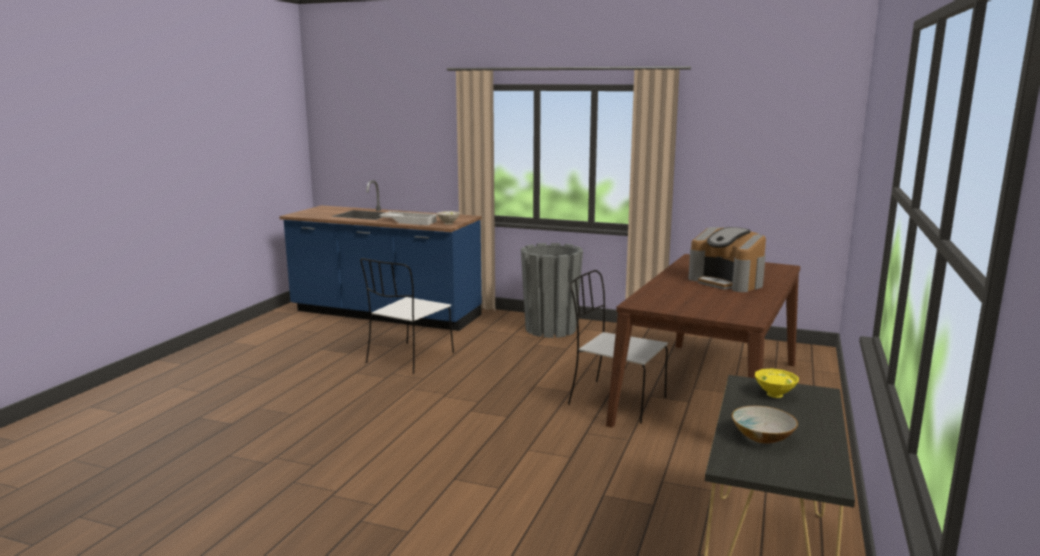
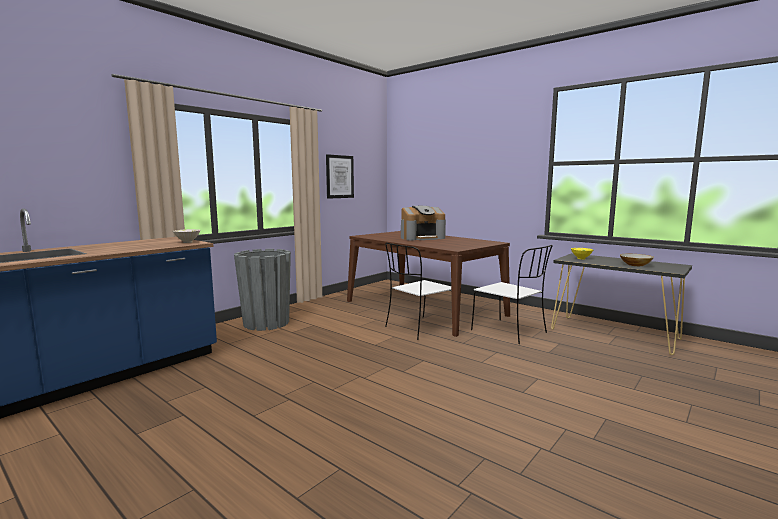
camera: 70 degrees left, 5 degrees down
(409, 221) = (140, 247): white tray -> none
(409, 359) = (253, 383): white chair -> white chair (510, 332)
(733, 162) = (339, 176): none -> picture

